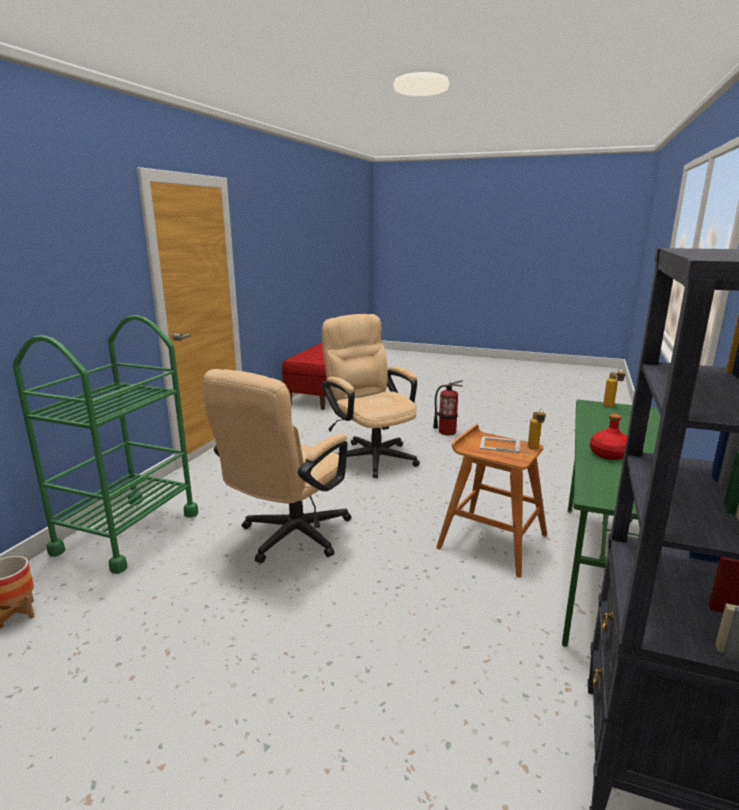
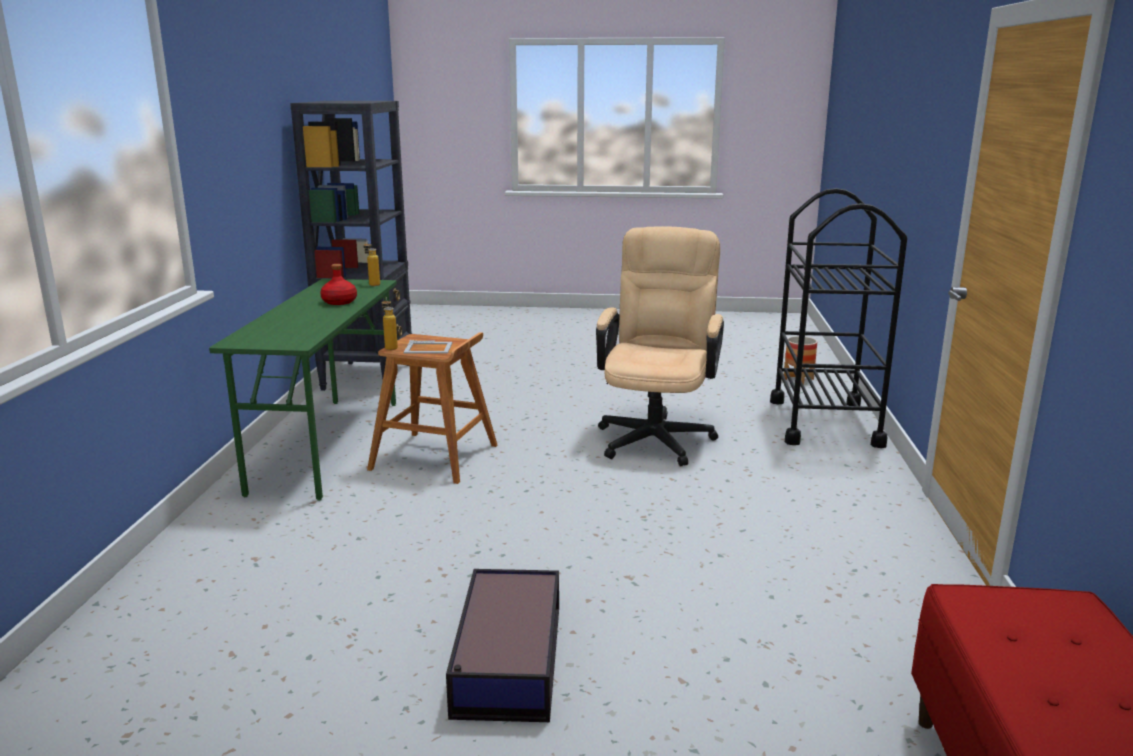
camera: 165 degrees right, 0 degrees up
(128, 532) = (824, 422): green cart -> black cart
(371, 455) = (647, 558): beige office chair -> none
(447, 432) = (507, 661): fire extinguisher -> storage box
(611, 407) = (272, 342): bottle -> bottle (372, 284)

